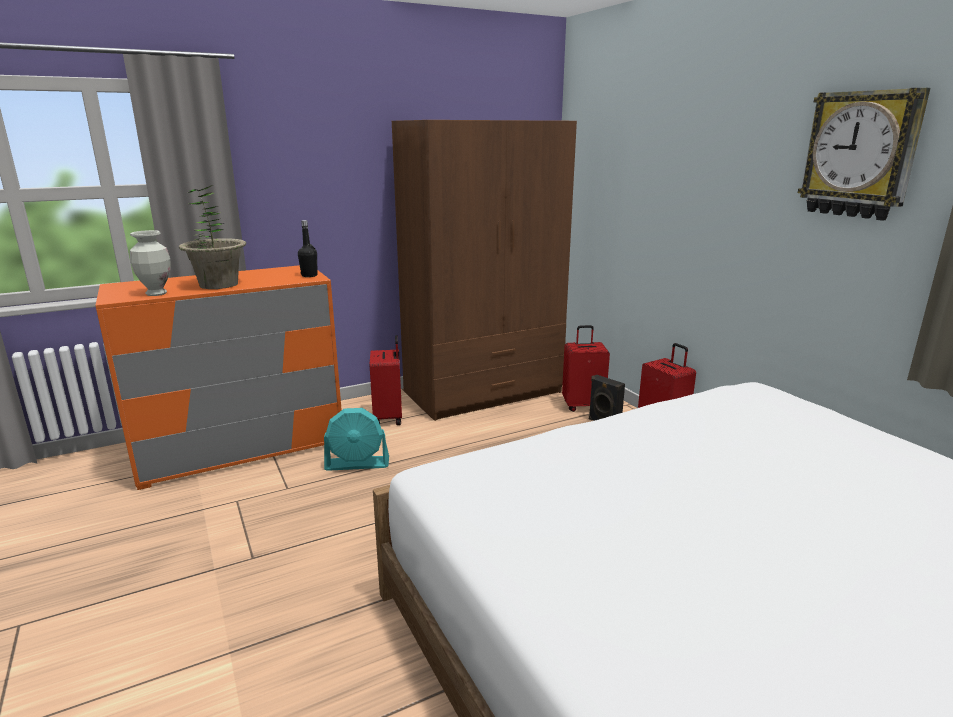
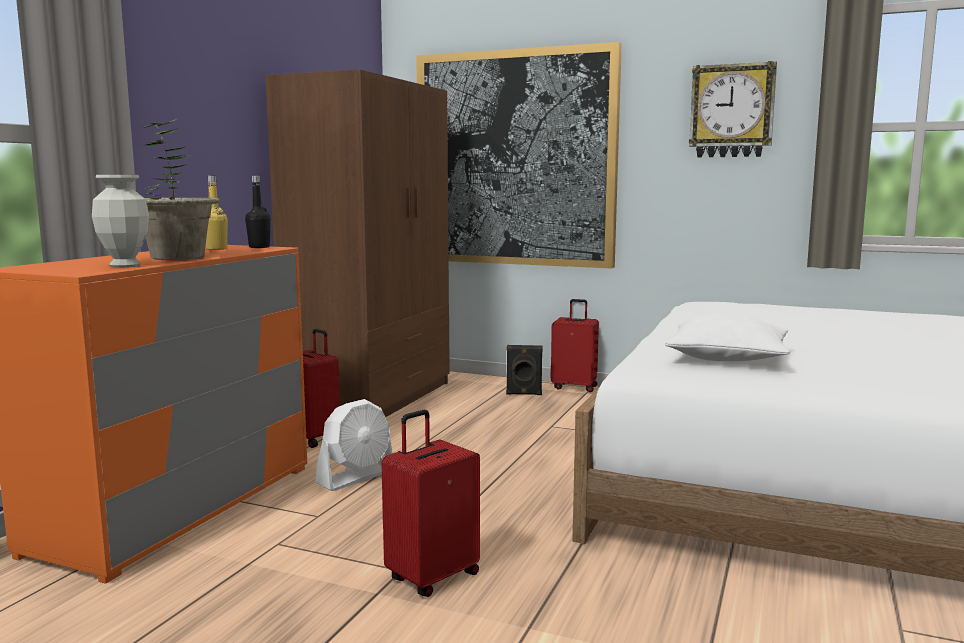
camera: 40 degrees left, 10 degrees down
(279, 274) = (216, 249): none -> yellow bottle
(357, 464) = (356, 477): turquoise fan -> white fan
(543, 487) = (727, 358): none -> white pillow
(583, 405) = (484, 387): red suitcase -> red suitcase (432, 576)
(645, 190) = (515, 159): none -> picture

